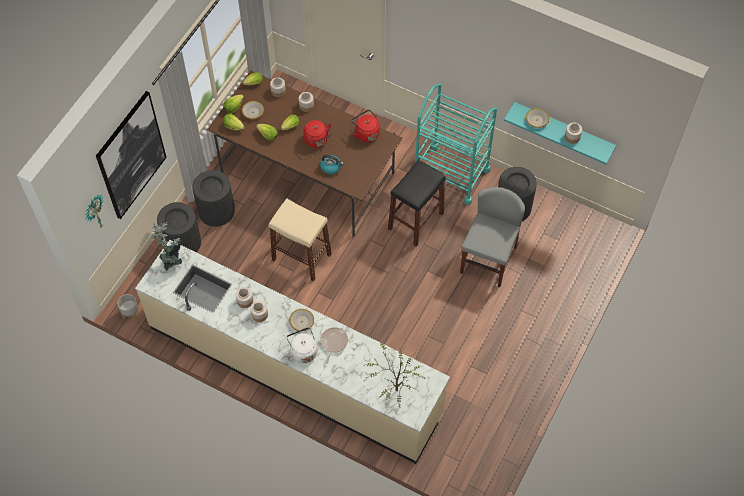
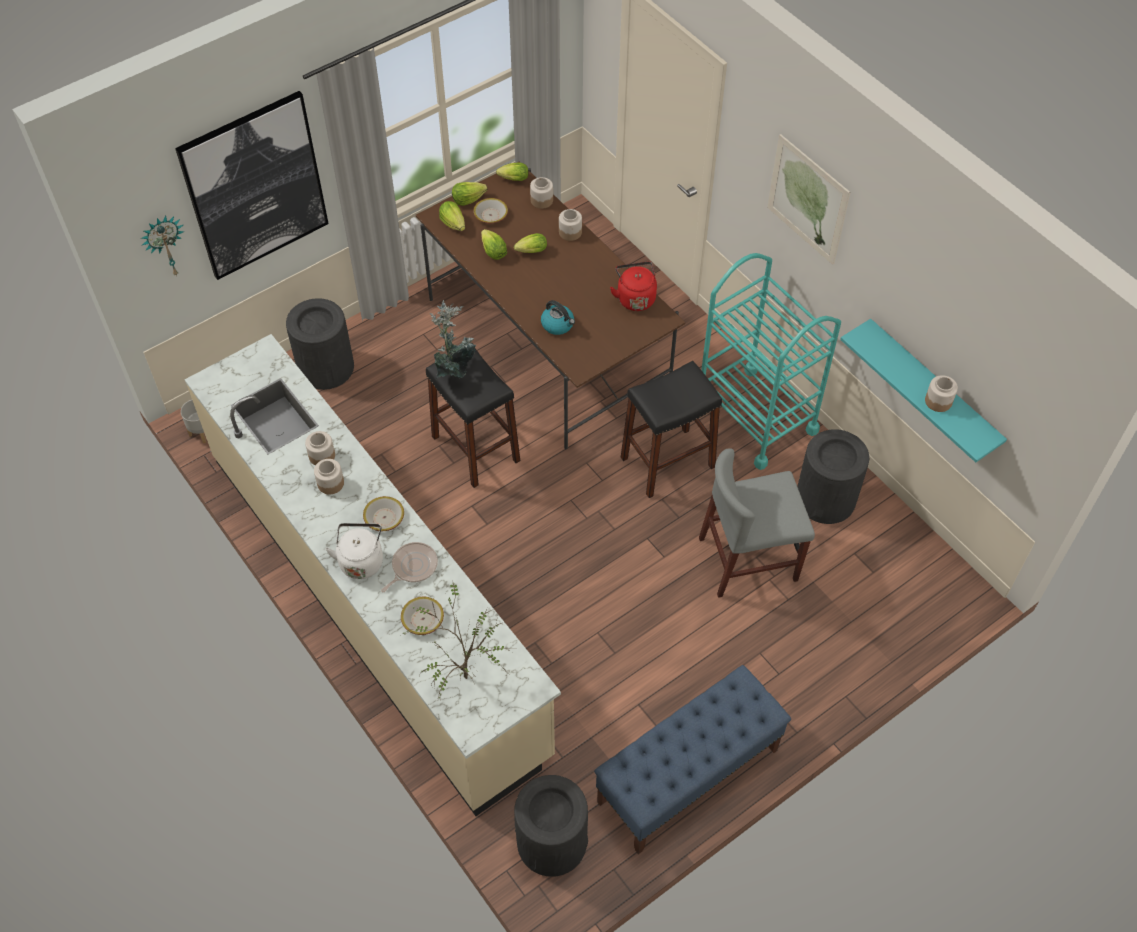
camera: 25 degrees right, 5 degrees down
(171, 259) = (257, 360): potted plant -> potted plant (455, 370)
(216, 210) = (395, 343): black trash can -> black trash can (552, 841)
(301, 257) = (475, 448): beige stool -> black stool
(317, 141) = (558, 283): red kettle -> none
(458, 48) = (807, 199): none -> picture
(488, 260) = (748, 559): grey chair -> grey chair turned 150 degrees counterclockwise
(515, 393) = (687, 776): none -> blue bench
(537, 120) = (892, 357): bowl -> bowl (423, 619)

